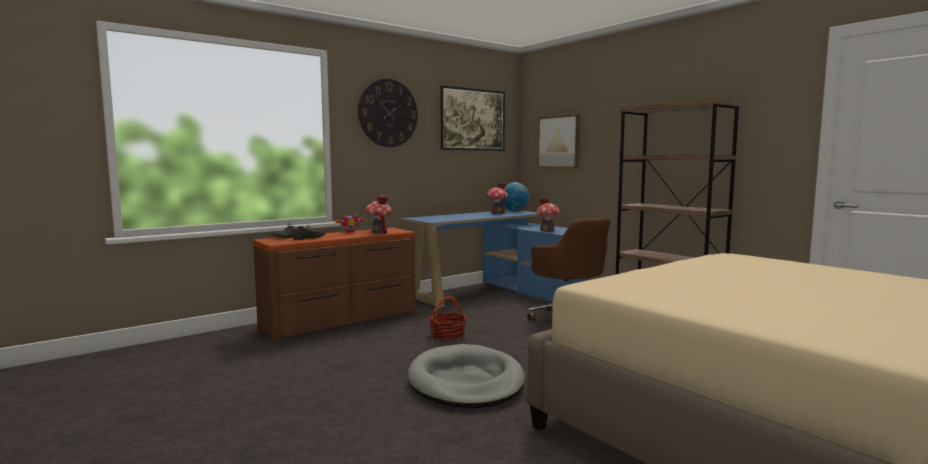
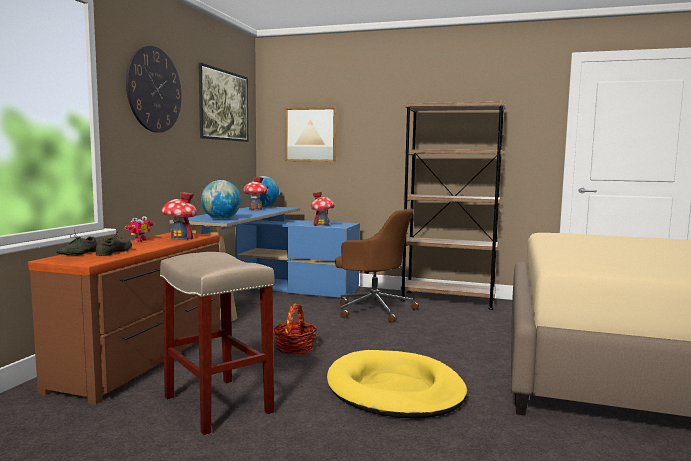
camera: 35 degrees left, 0 degrees up
(333, 359) = (216, 404): none -> beige stool
(439, 219) = (221, 219): none -> globe
(466, 382) = (395, 390): grey dog bed -> yellow dog bed

